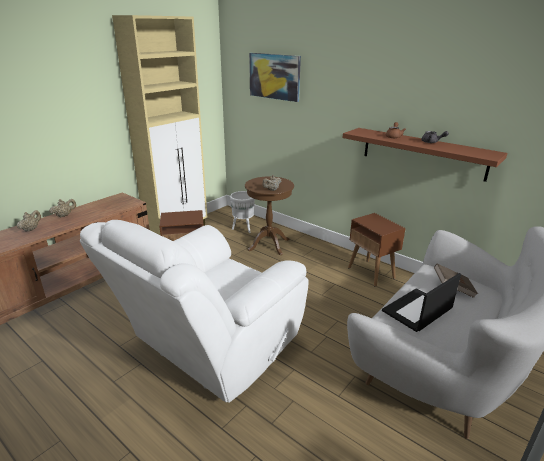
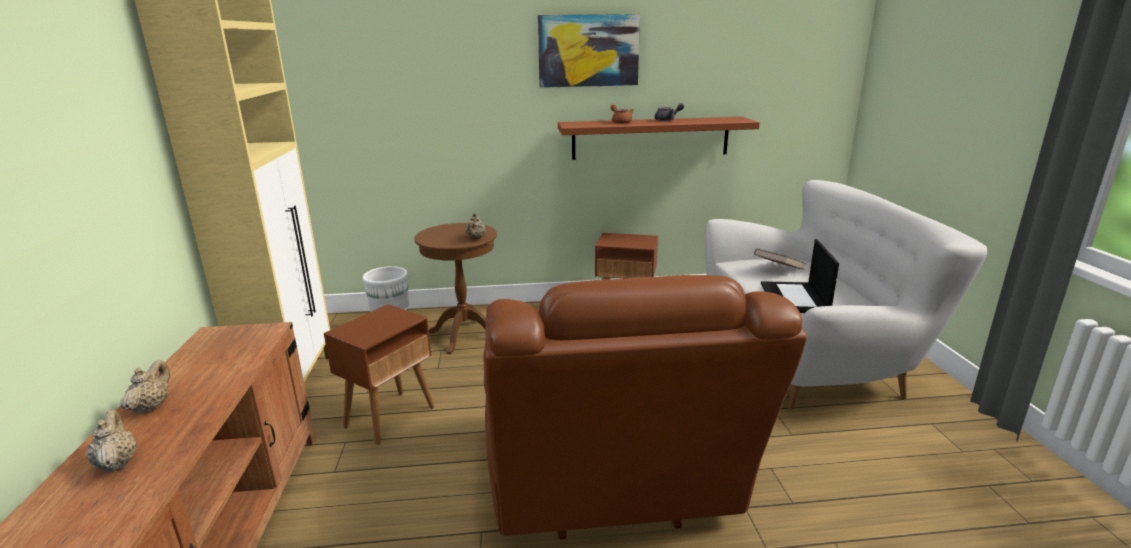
camera: 45 degrees left, 5 degrees down
(209, 352) = (612, 489): white armchair -> brown armchair
(274, 76) = (394, 66): picture -> picture (588, 51)

